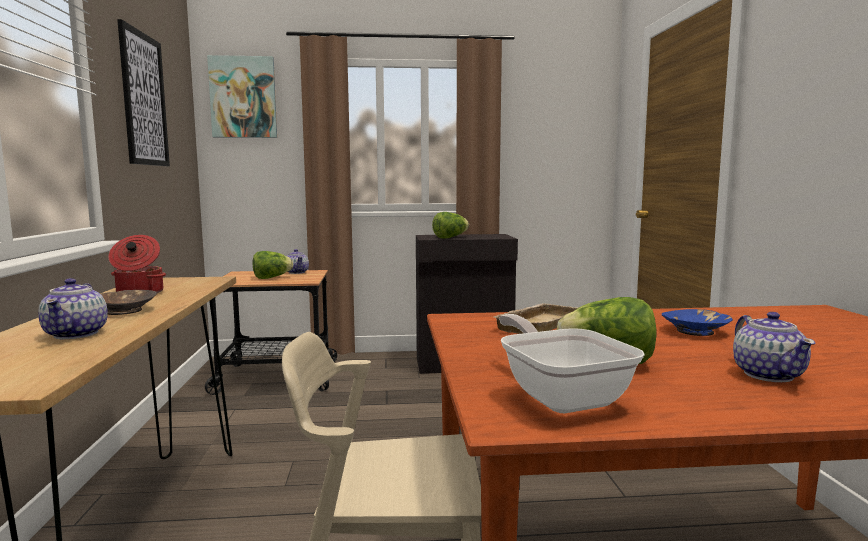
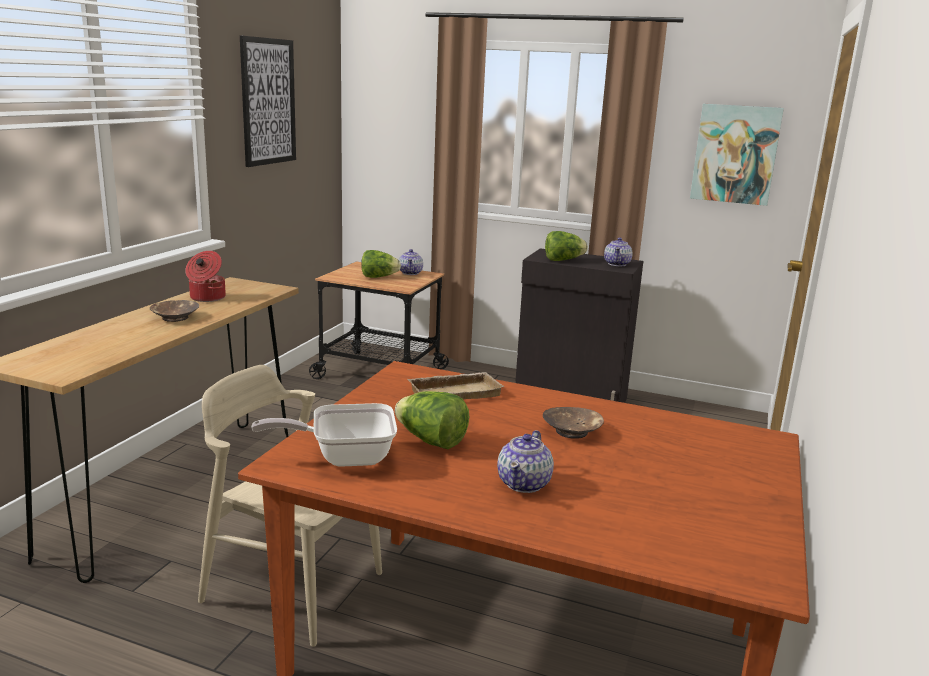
camera: 25 degrees right, 10 degrees up
(77, 334) = (127, 336): teapot -> teapot (617, 264)
(243, 97) = (385, 80): picture -> picture (735, 154)
(560, 395) = (343, 457): frying pan -> frying pan turned 105 degrees counterclockwise
(696, 331) = (572, 431): blue bowl -> brown bowl

